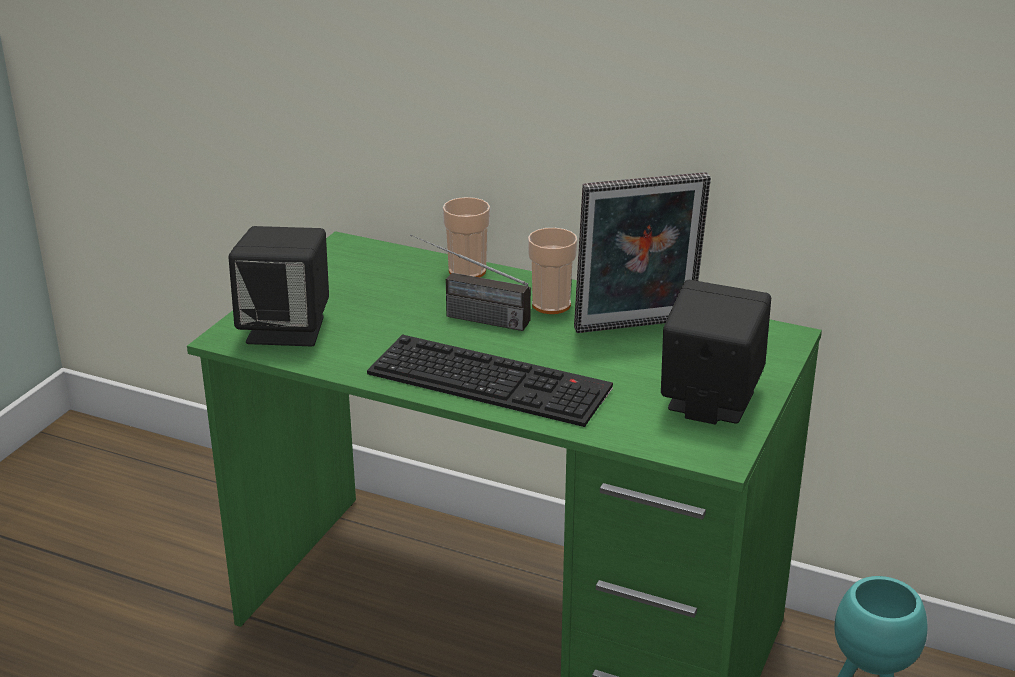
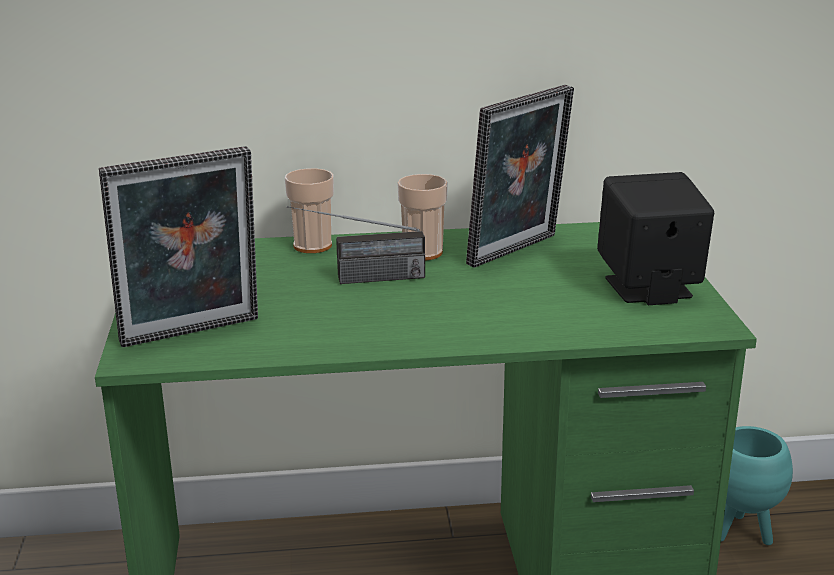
camera: 30 degrees left, 5 degrees down
(287, 330) = (192, 334): black speaker -> picture frame
(493, 380) = (450, 321): keyboard -> none

